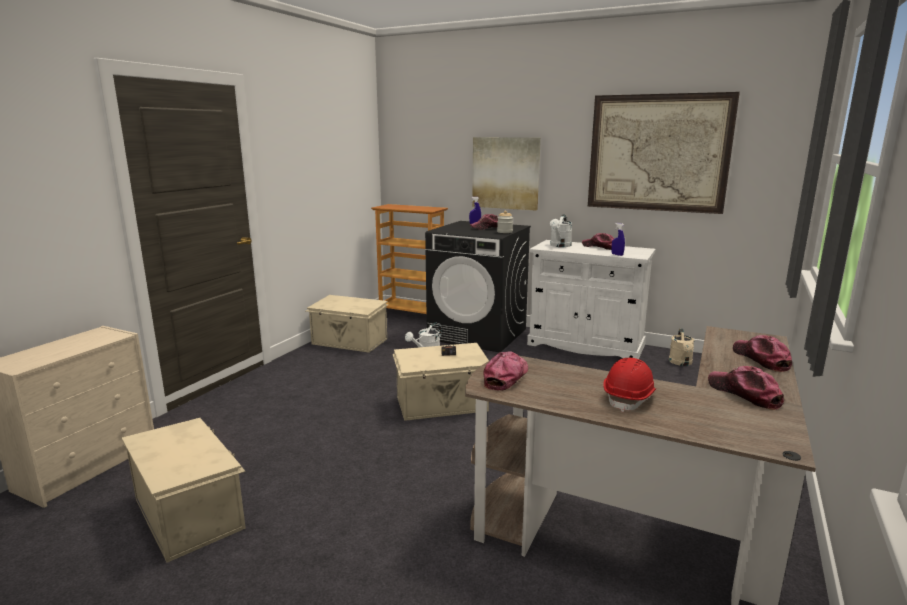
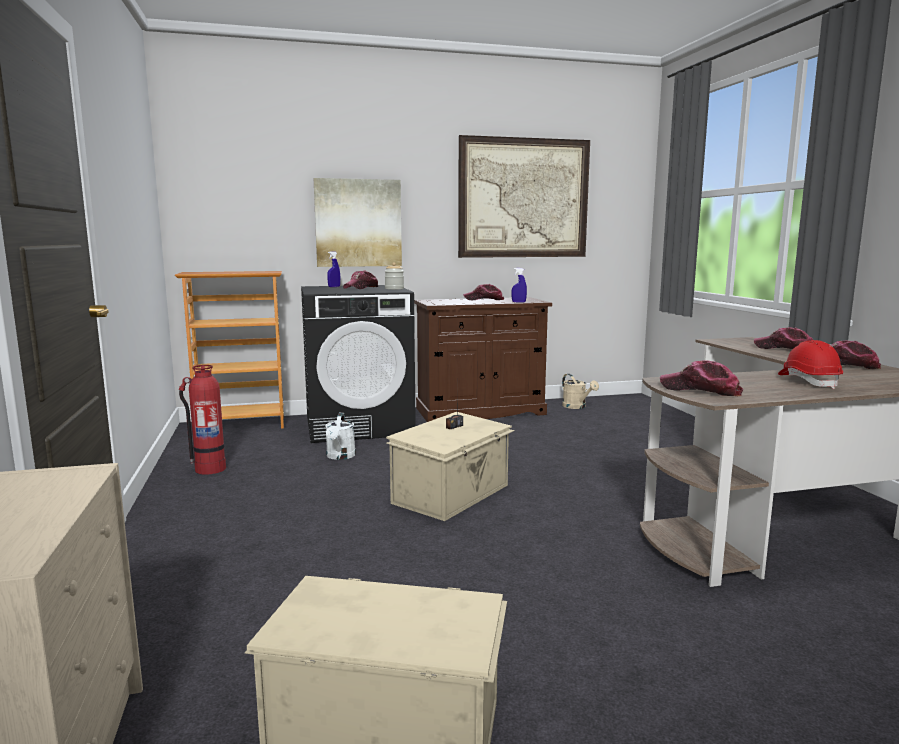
camera: 40 degrees left, 5 degrees down
(349, 342) = (209, 469): beige storage box -> fire extinguisher
(506, 377) = (700, 390): cap -> cap turned 45 degrees counterclockwise
(559, 246) = (446, 302): white watering can -> none
(585, 345) = (480, 411): white cabinet -> brown cabinet

